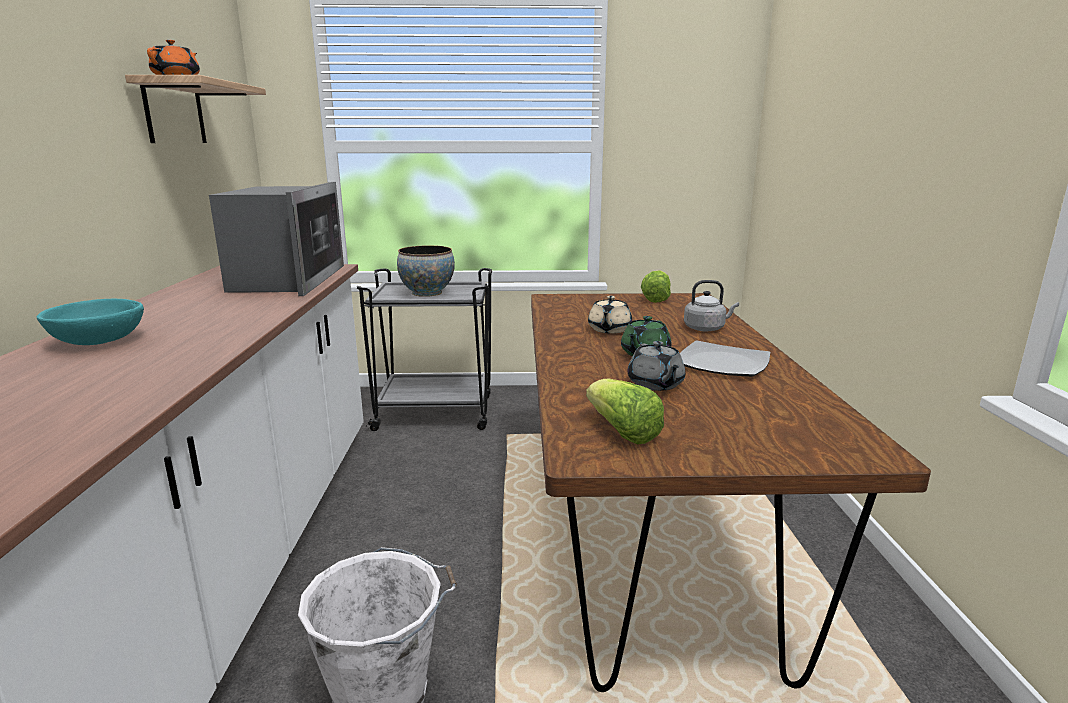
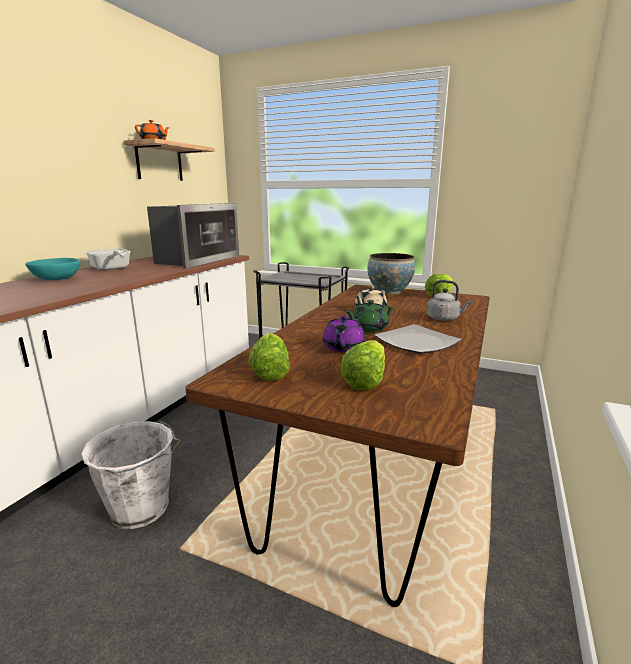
camera: 25 degrees right, 0 degrees up
(165, 310) = (111, 269): none -> frying pan
(427, 293) = (300, 279): bowl -> bowl (389, 291)
(655, 384) = (343, 348): grey teapot -> purple teapot
(741, 420) = (365, 380): none -> lettuce

